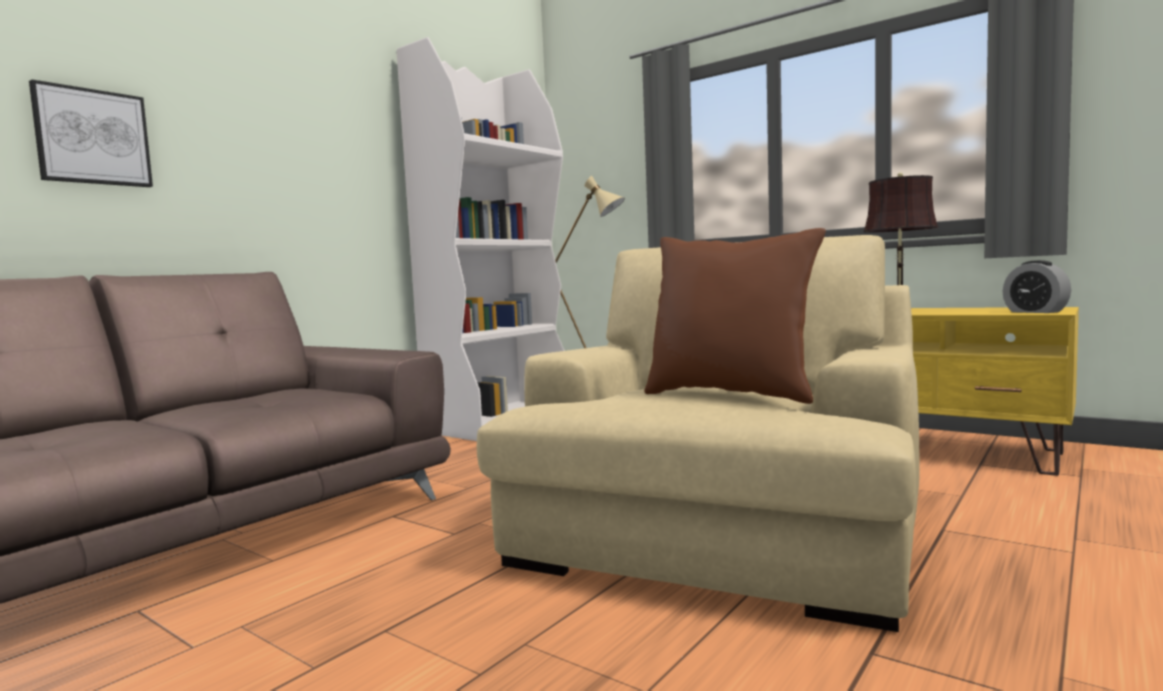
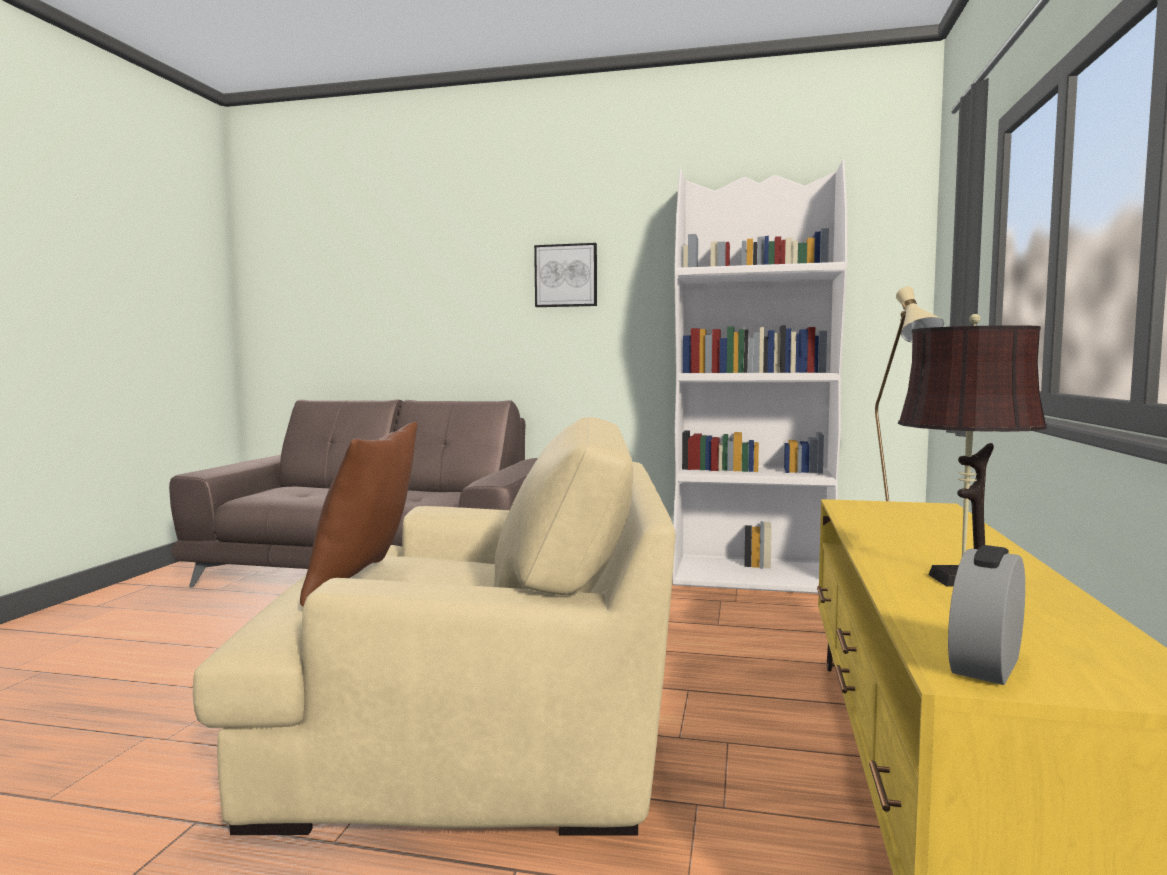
camera: 65 degrees right, 0 degrees up
(92, 137) = (439, 308): picture -> picture (566, 275)

